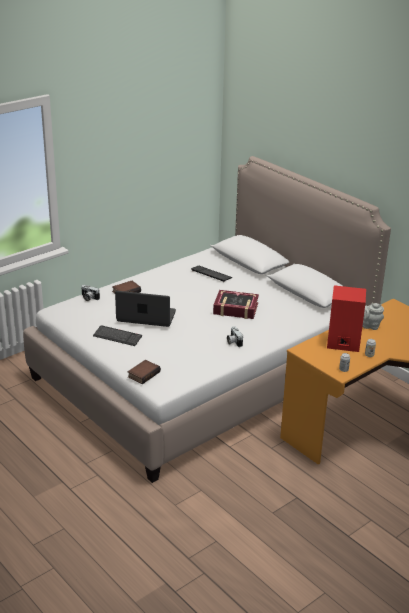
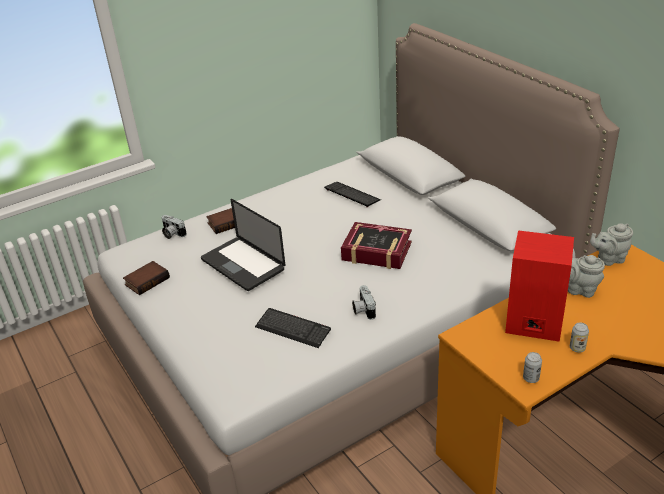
camera: 10 degrees right, 5 degrees up
(117, 337) = (193, 299): keyboard -> keyboard (293, 329)
(143, 374) = (212, 368): book -> book (147, 280)
(146, 316) = (243, 265): laptop -> laptop turned 150 degrees counterclockwise
(386, 309) = (608, 259): none -> grey teapot

